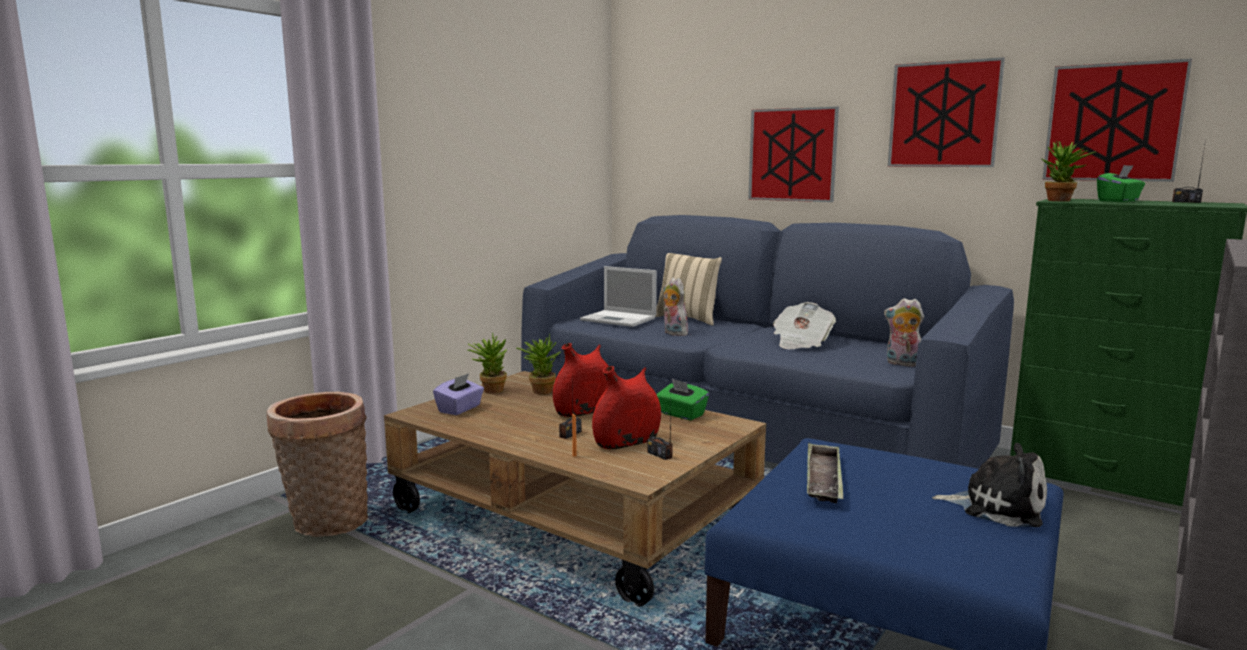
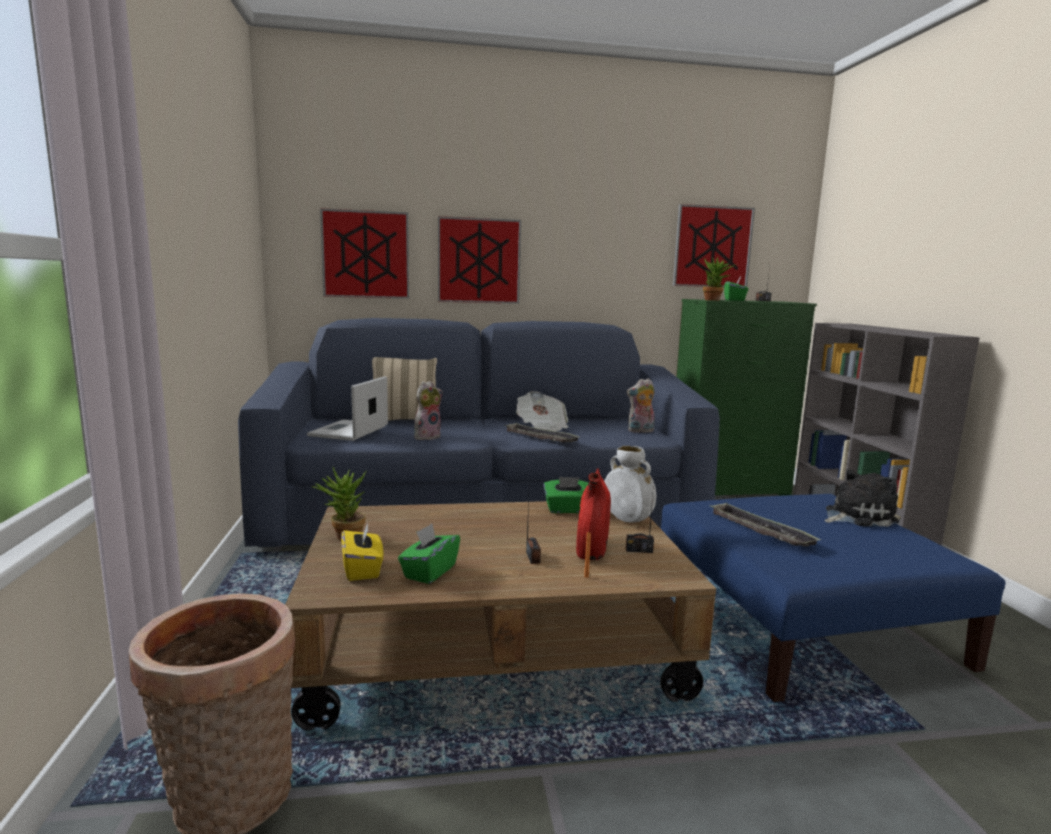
camera: 45 degrees left, 0 degrees up
(460, 409) = (362, 569): purple tissue box -> yellow tissue box
(490, 421) = (429, 572): none -> green tissue box
(540, 390) = (398, 523): potted plant -> none
(584, 411) = (490, 531): red vase -> none
(619, 319) = (348, 431): laptop -> laptop turned 120 degrees clockwise
(673, 333) = (427, 437): plush toy -> plush toy turned 120 degrees clockwise
(711, 435) = (628, 520): none -> white vase
(767, 350) = (540, 437): none -> tray
(944, 114) = (605, 233): picture -> picture (366, 254)

